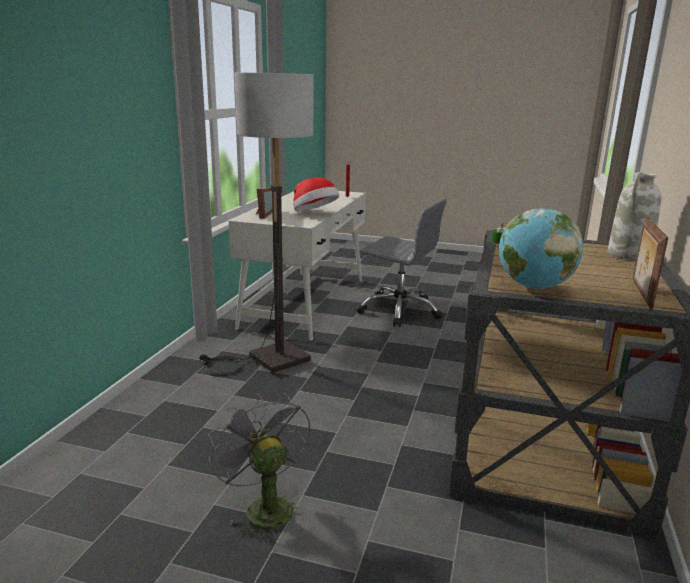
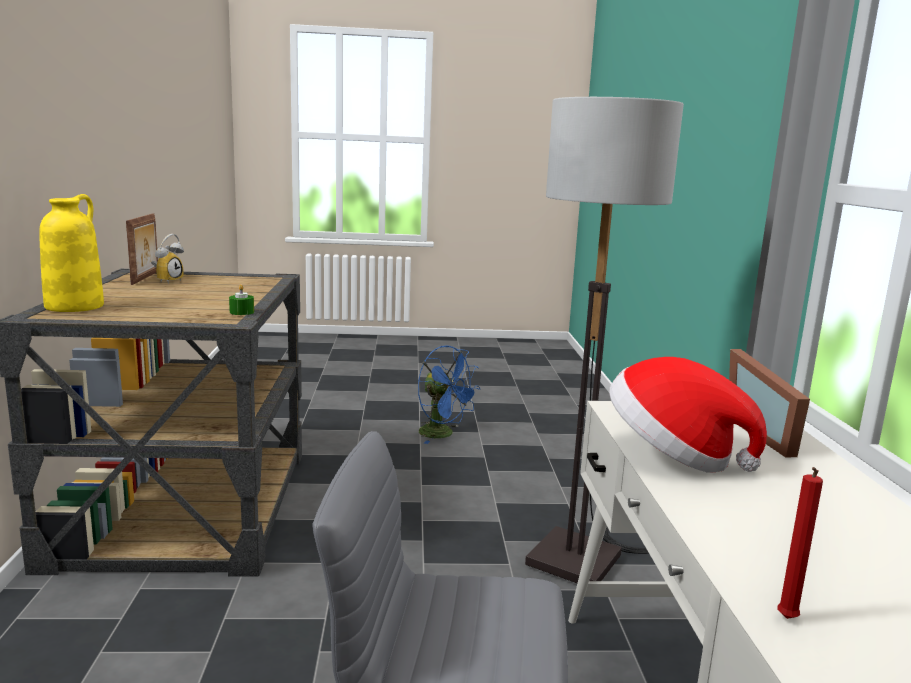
camera: 160 degrees right, 5 degrees down
(263, 507) = (443, 434): grey fan -> blue fan
(534, 287) = (240, 278): globe -> none
(610, 289) = (167, 281): none -> alarm clock
(629, 254) = (75, 306): white vase -> yellow vase

